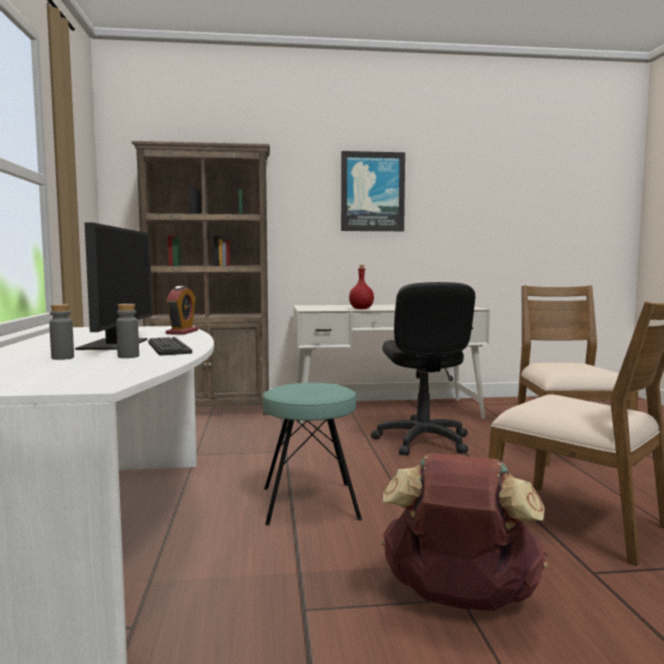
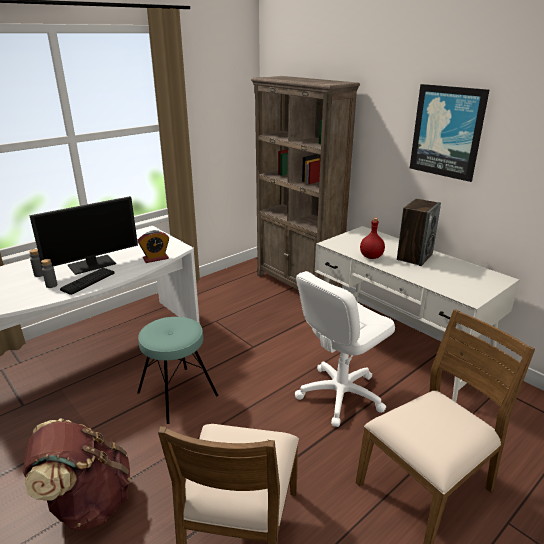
camera: 55 degrees right, 20 degrees up
(384, 306) = (414, 257): none -> speaker
(422, 441) = (340, 395): black office chair -> white office chair

